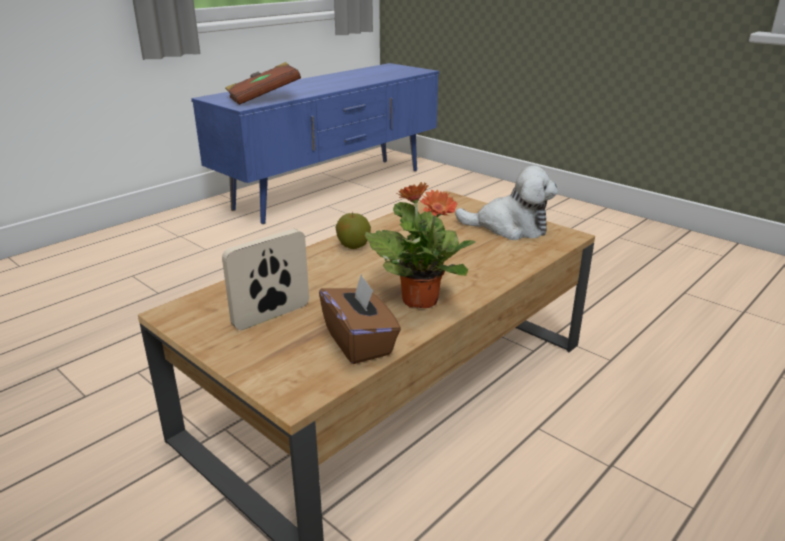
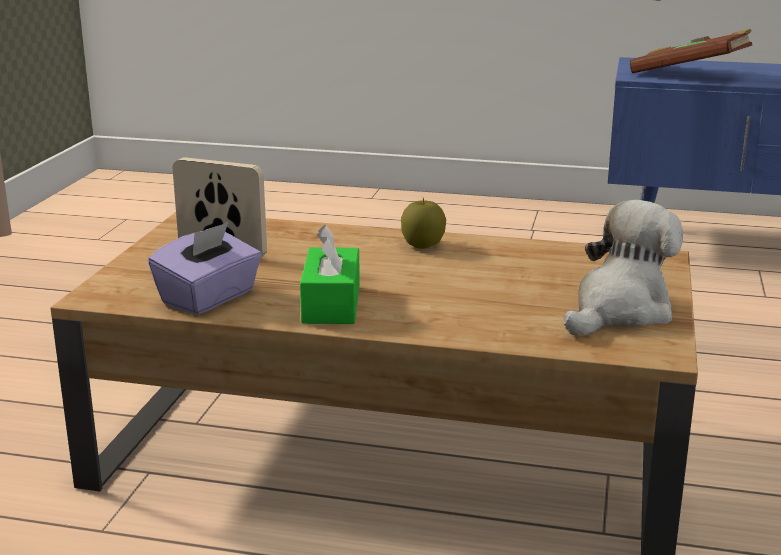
camera: 60 degrees right, 5 degrees down
(360, 342) = (209, 298): brown tissue box -> purple tissue box
(419, 299) = (331, 304): potted plant -> green tissue box
(509, 228) = (619, 311): plush toy -> plush toy turned 120 degrees counterclockwise

